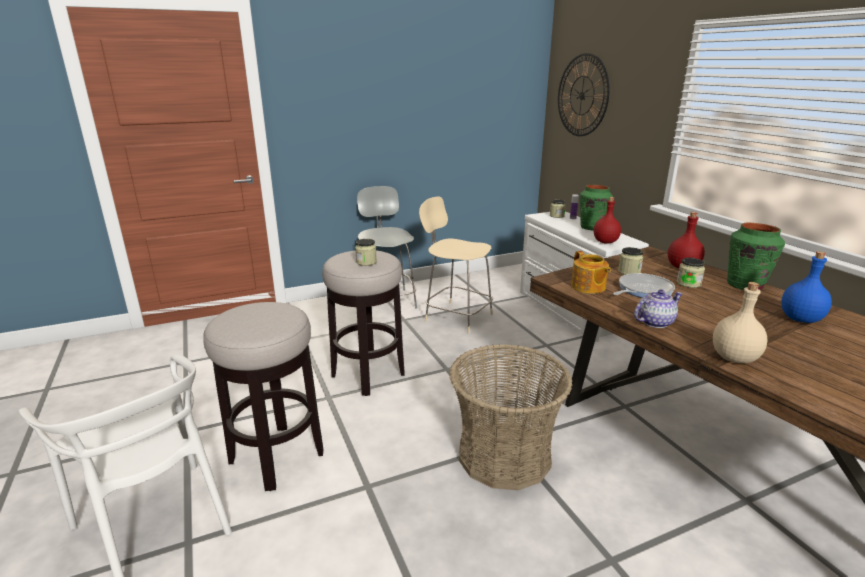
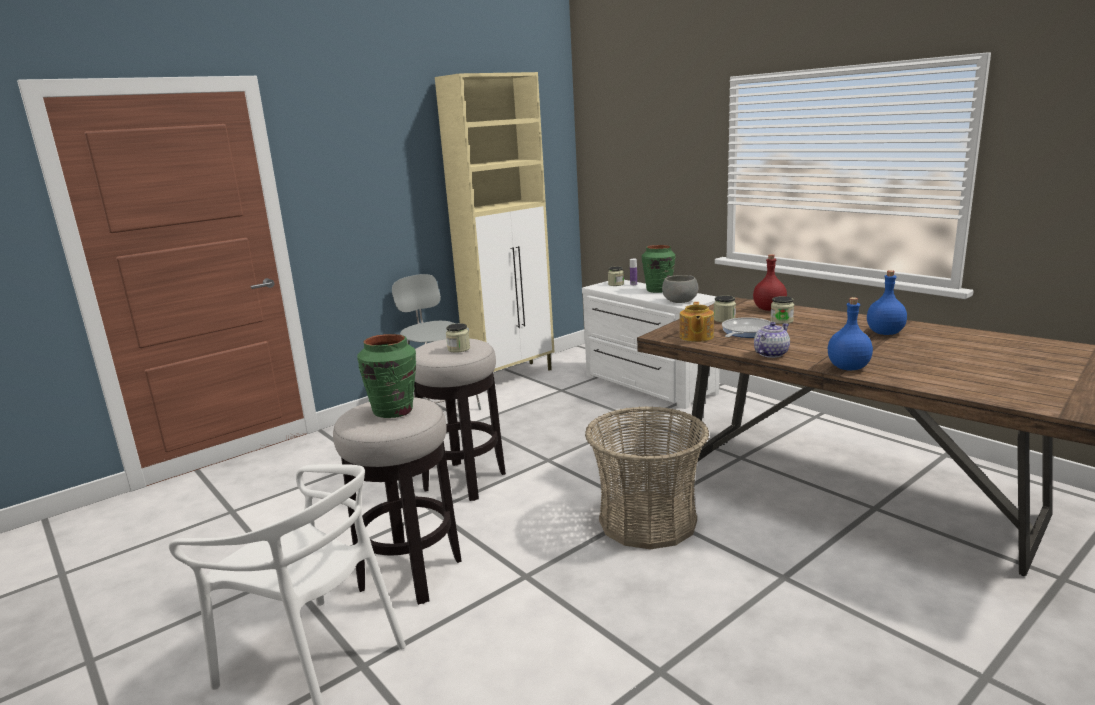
camera: 15 degrees left, 5 degrees down
(456, 316) = (530, 410): beige chair -> none
(457, 282) = (512, 376): none -> beige cabinet
(582, 95) = (619, 155): wall clock -> none
(588, 287) = (696, 337): teapot -> teapot turned 45 degrees clockwise
(605, 242) = (680, 301): red bottle -> grey bowl
(733, 358) = (847, 368): beige bottle -> blue bottle
(745, 286) = (829, 315): green vase -> green vase (394, 411)

